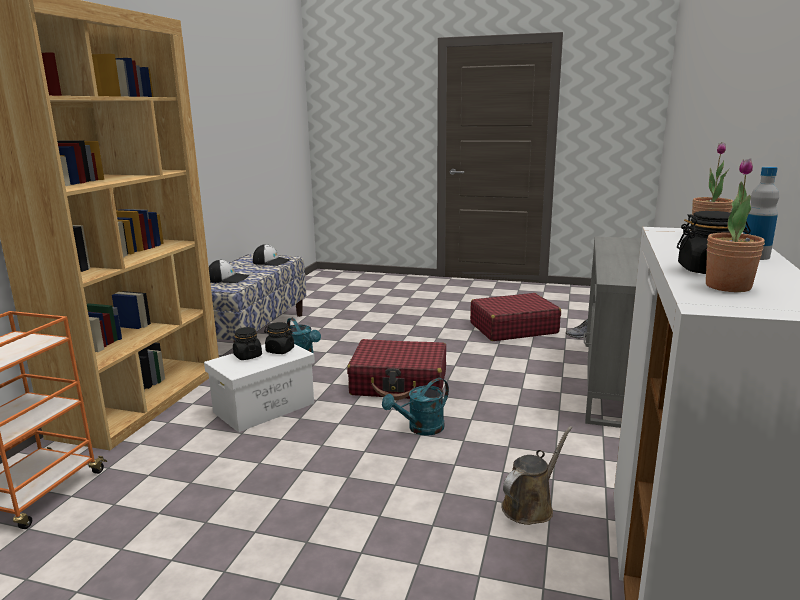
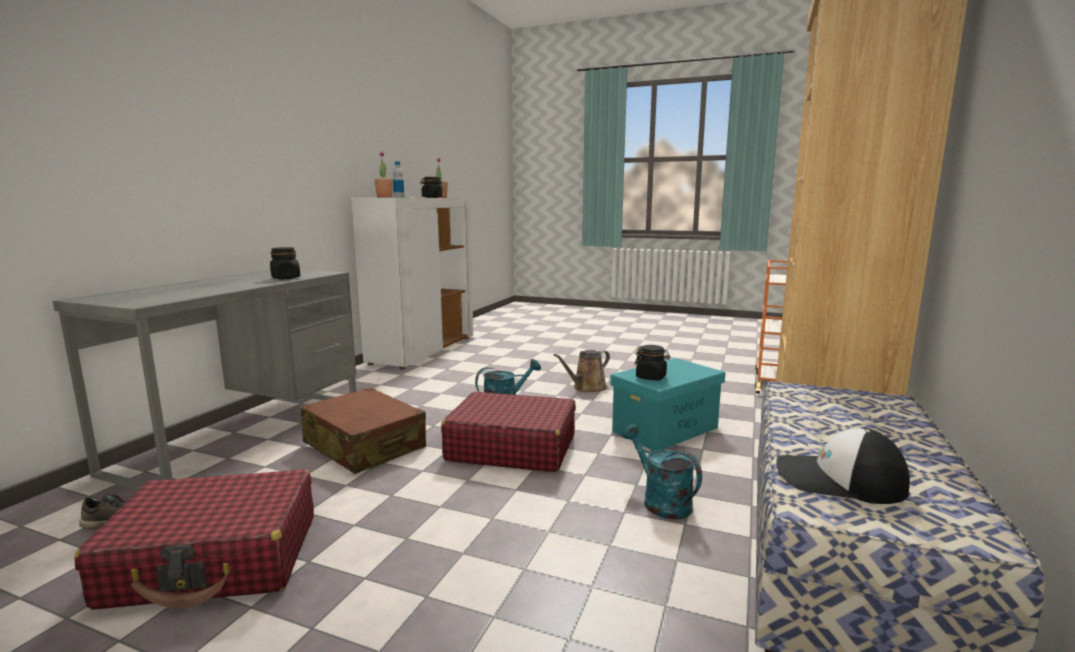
camera: 175 degrees left, 5 degrees down
(228, 279) = (843, 413): cap -> none
(247, 356) = (682, 373): black jar -> black jar (286, 278)
(265, 407) = (665, 430): white storage box -> turquoise storage box
(514, 379) = (364, 446): none -> brown suitcase
(530, 506) = (456, 370): brown watering can -> brown watering can (587, 388)

